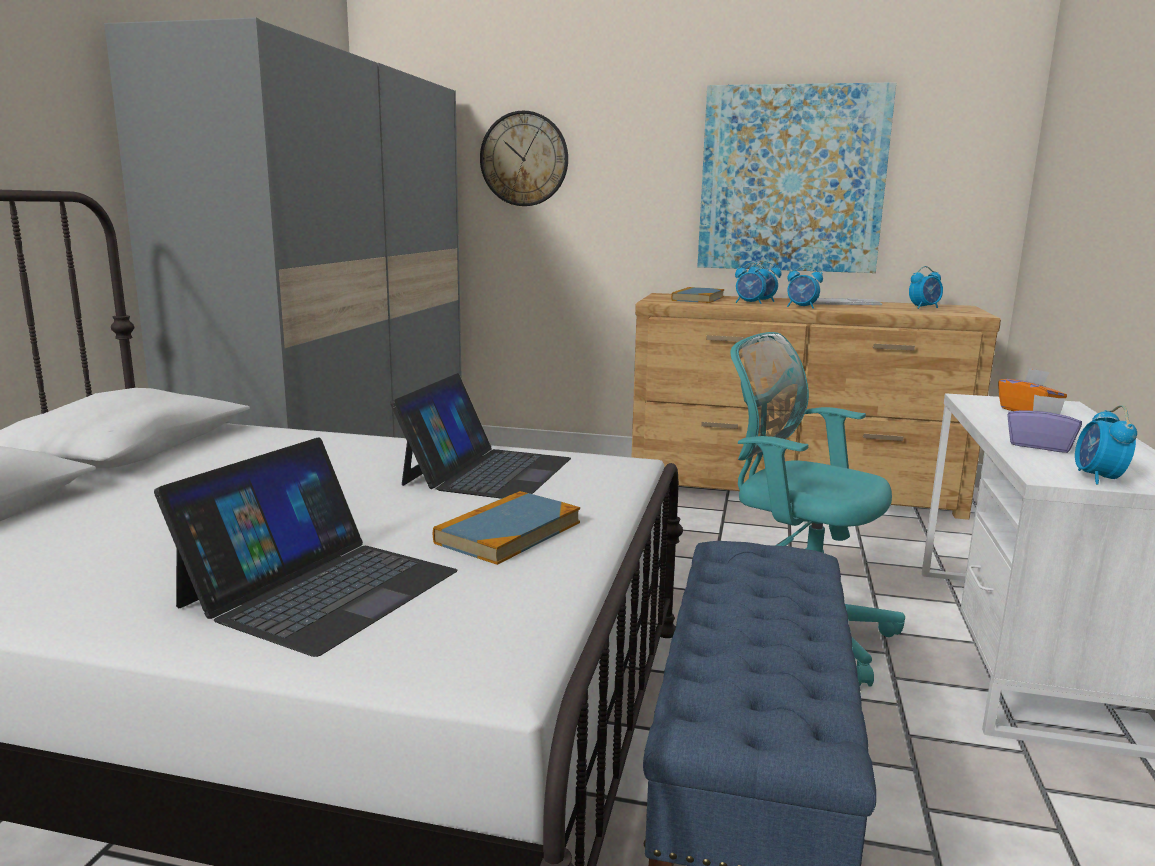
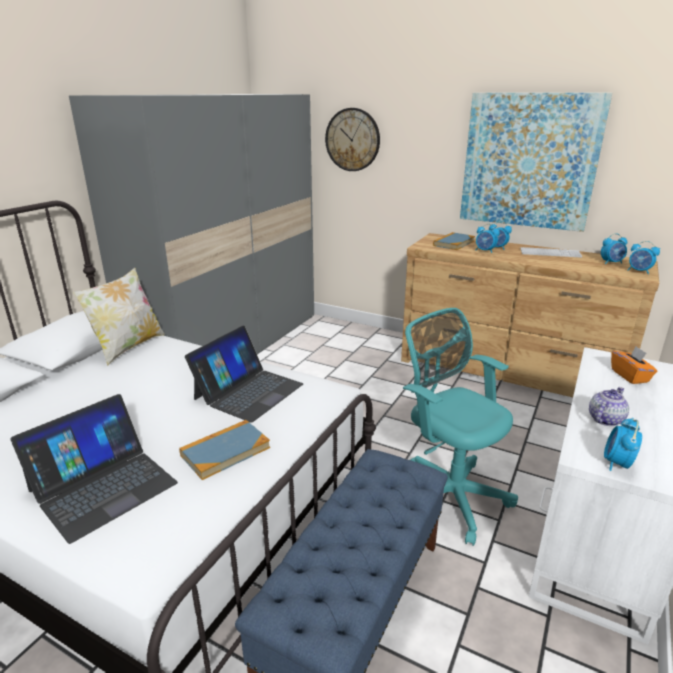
camera: 15 degrees right, 10 degrees up
(225, 440) = (128, 347): none -> pillow
(802, 307) = (517, 259): alarm clock -> alarm clock (639, 271)
(1040, 445) = (605, 419): purple tissue box -> teapot

